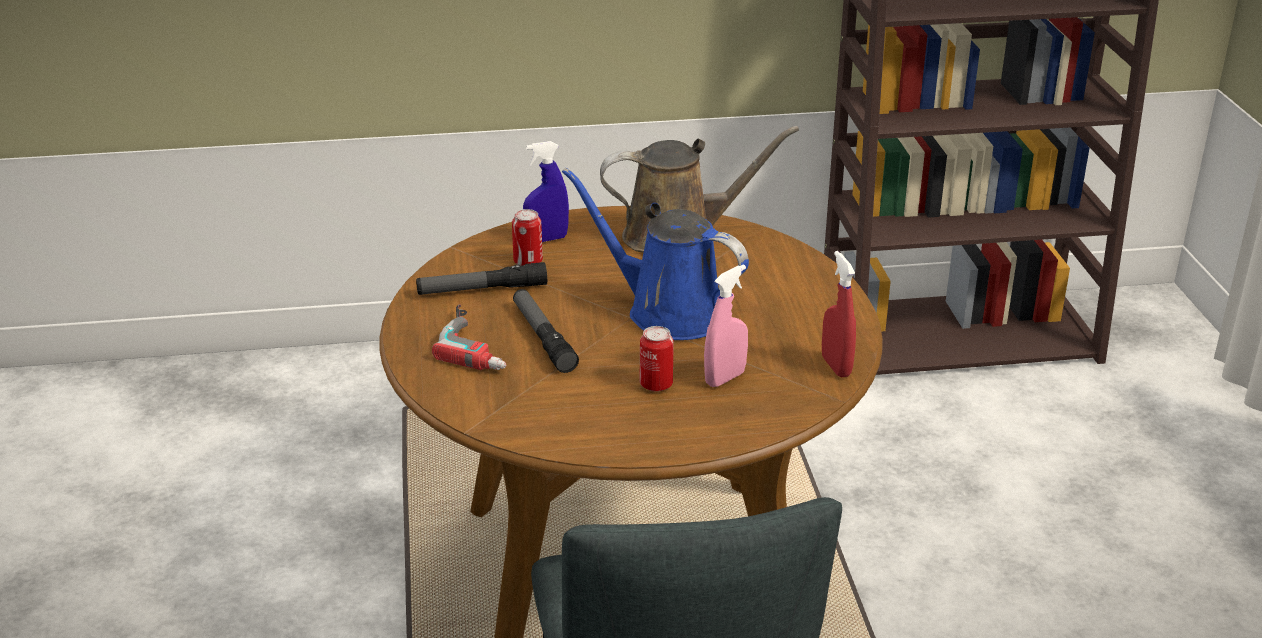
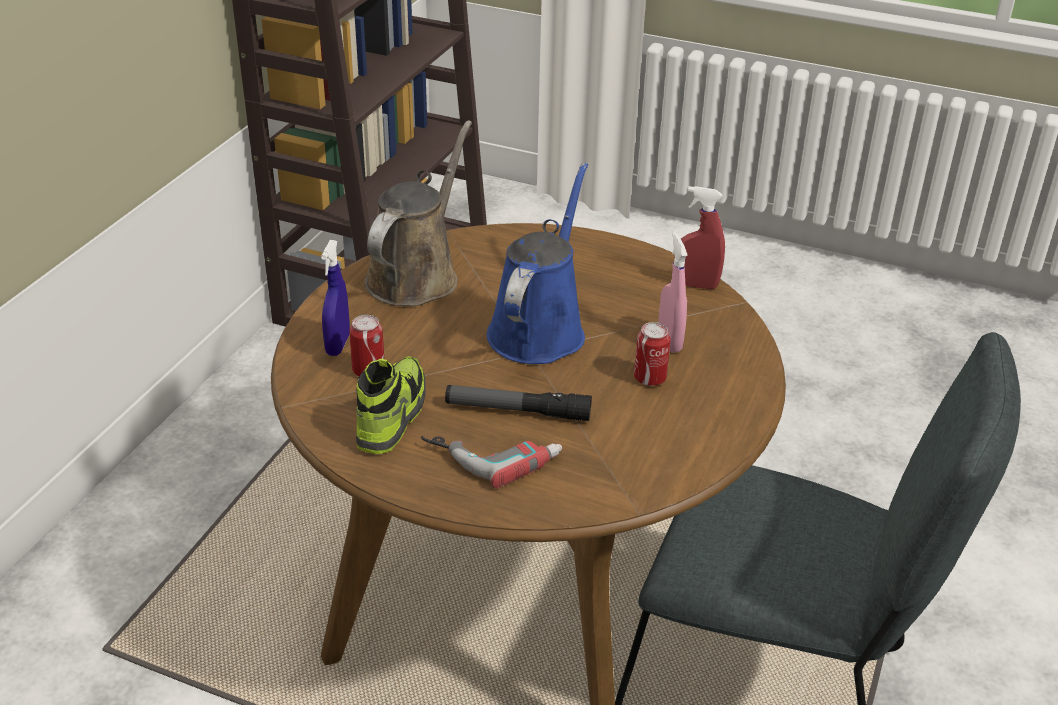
camera: 60 degrees left, 5 degrees up
(482, 289) = (391, 416): flashlight -> shoe
(667, 312) = (539, 329): blue watering can -> blue watering can turned 135 degrees clockwise

